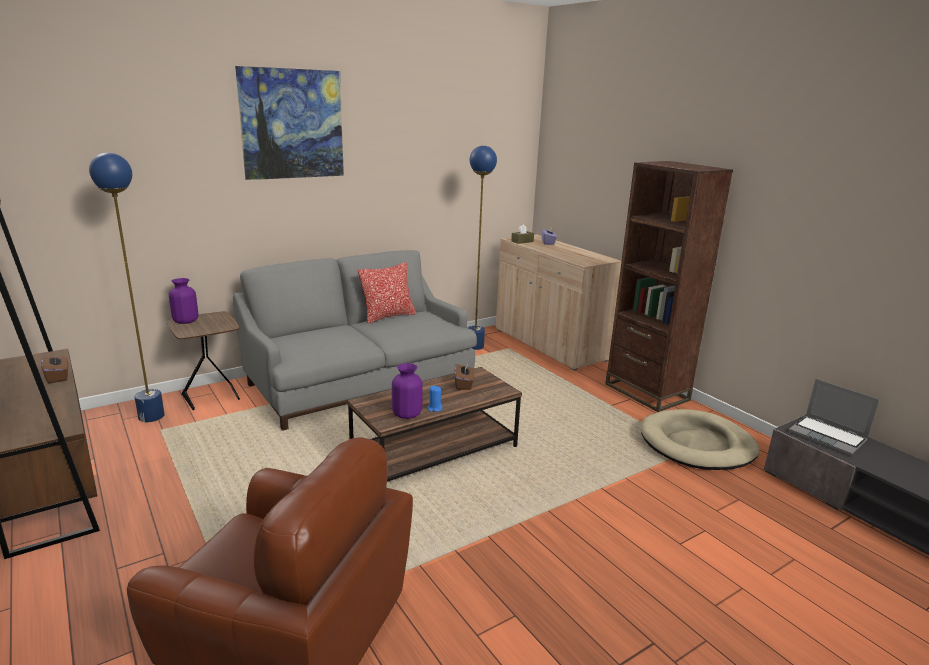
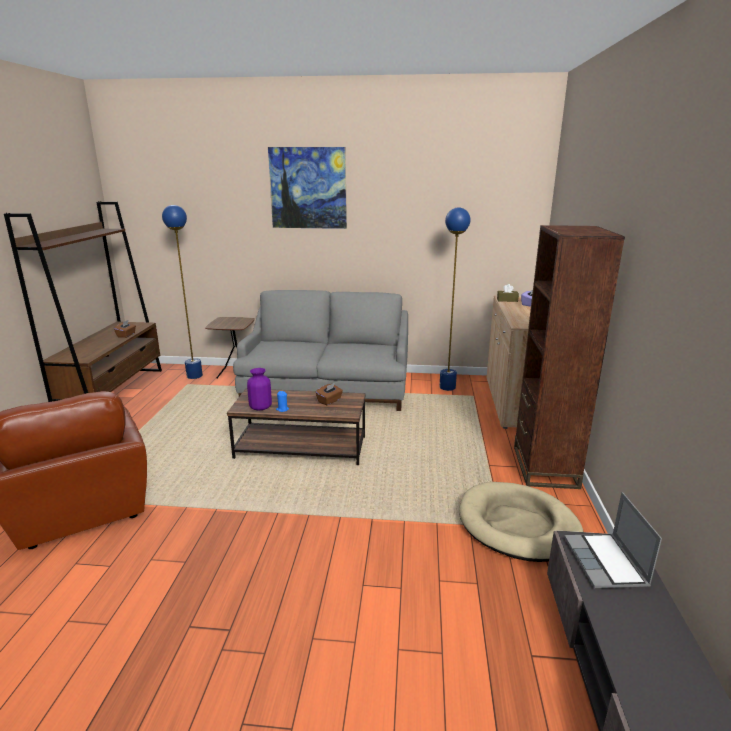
camera: 40 degrees right, 0 degrees up
(185, 321) = (225, 319): purple vase -> none
(388, 316) = (355, 343): pillow -> none

